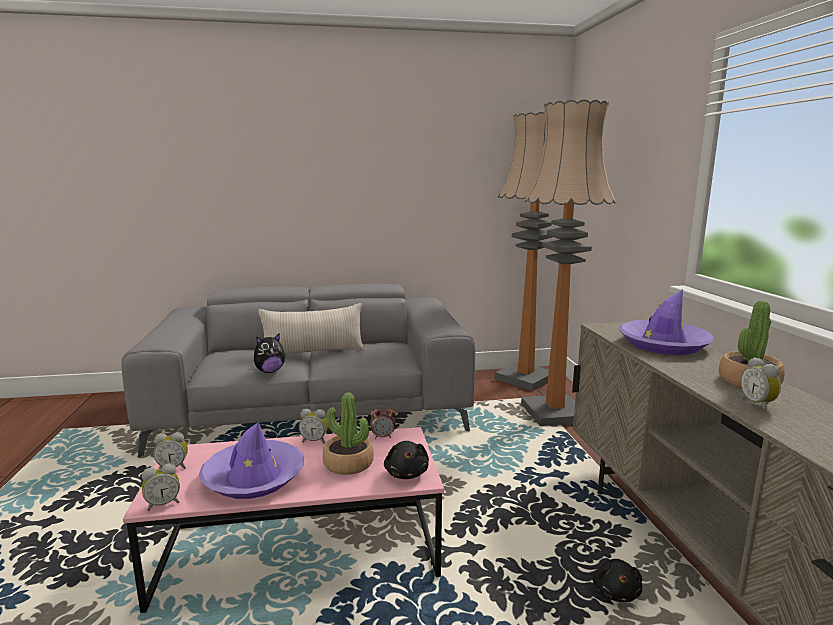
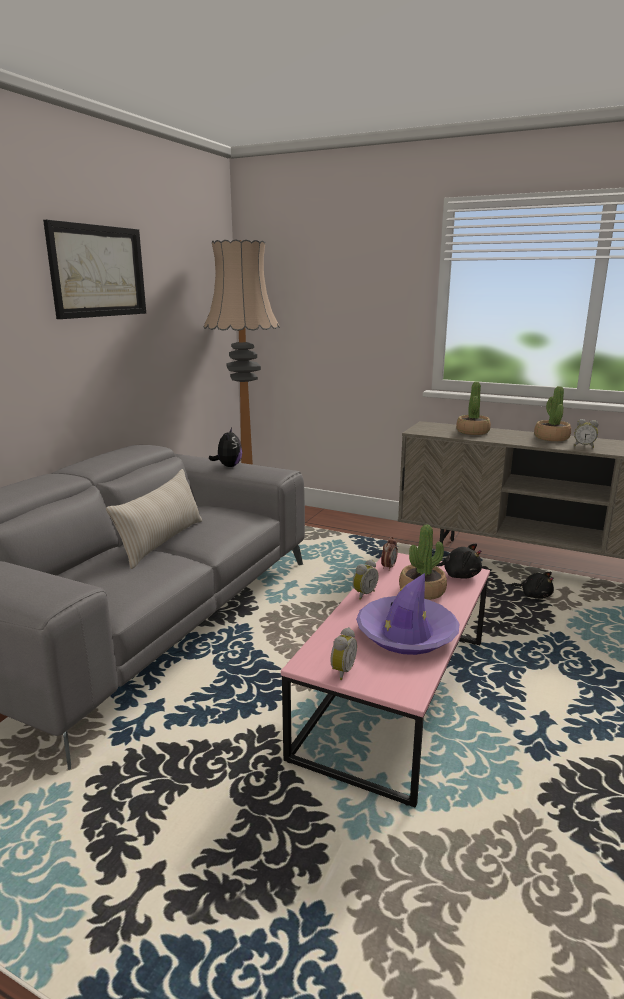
camera: 55 degrees left, 5 degrees up
(163, 504) = (415, 686): alarm clock -> none
(269, 371) = (173, 574): plush toy -> plush toy (228, 466)
(382, 145) = (98, 271): none -> picture
(554, 414) = (320, 527): floor lamp -> none
(663, 344) = (472, 432): purple hat -> potted plant

